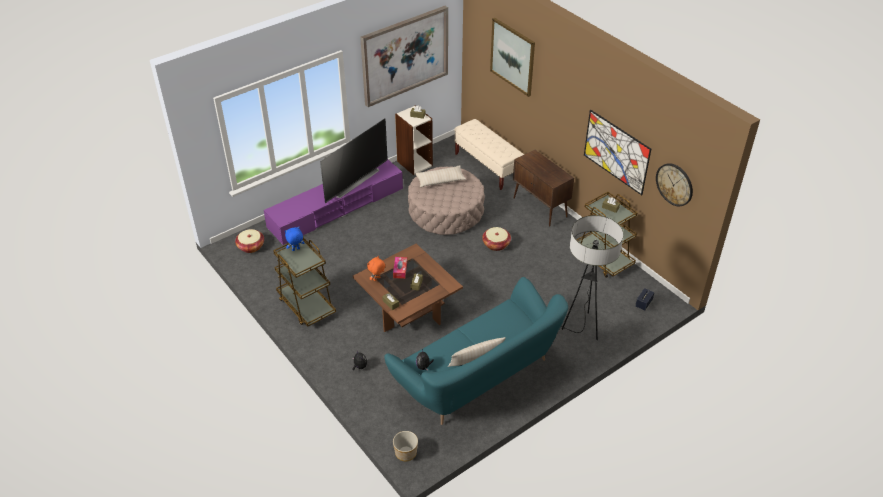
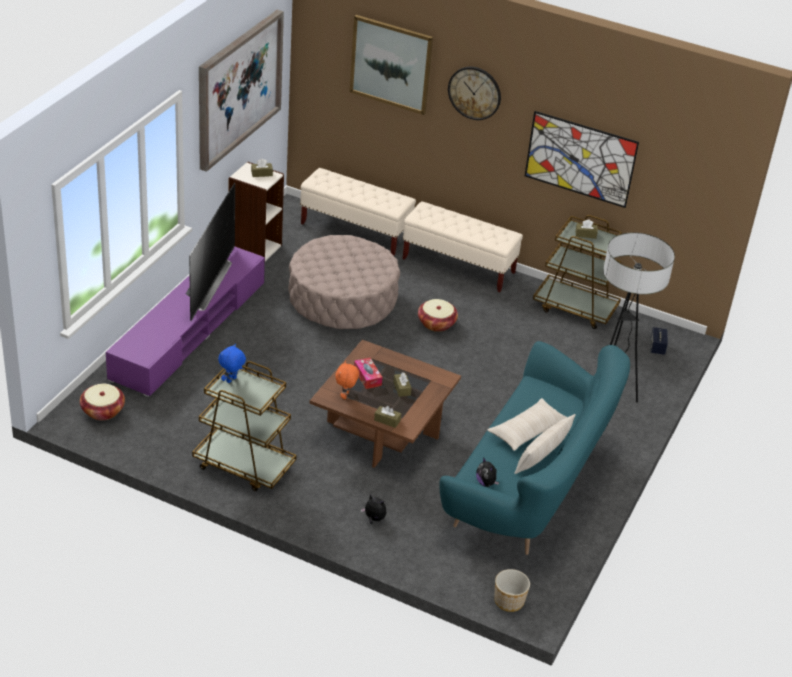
camera: 30 degrees left, 5 degrees down
(440, 180) = (330, 255): beige pillow -> beige pillow (527, 431)
(540, 208) = (459, 266): brown cabinet -> beige bench
(674, 184) = (678, 180): wall clock -> wall clock (474, 93)

